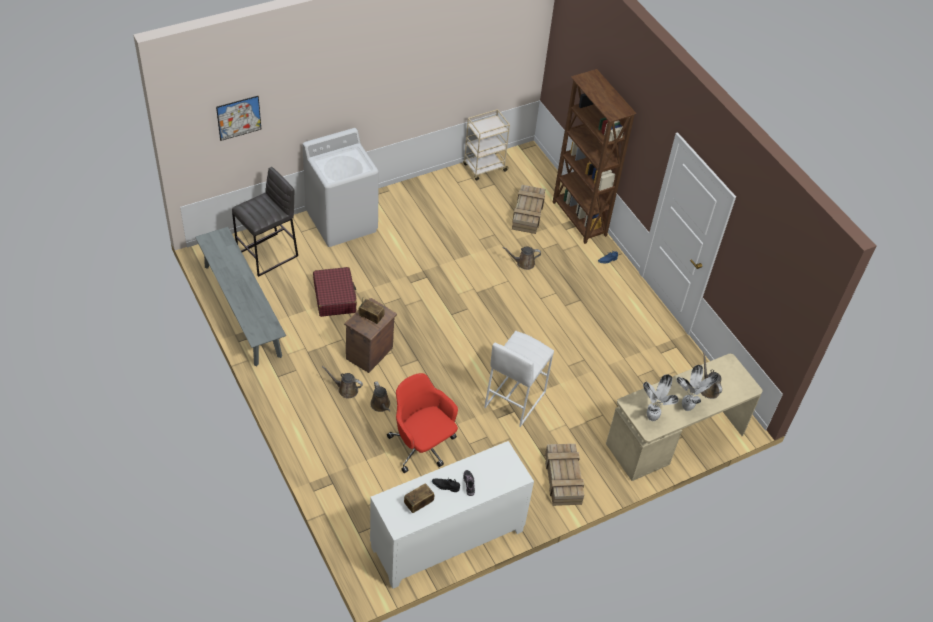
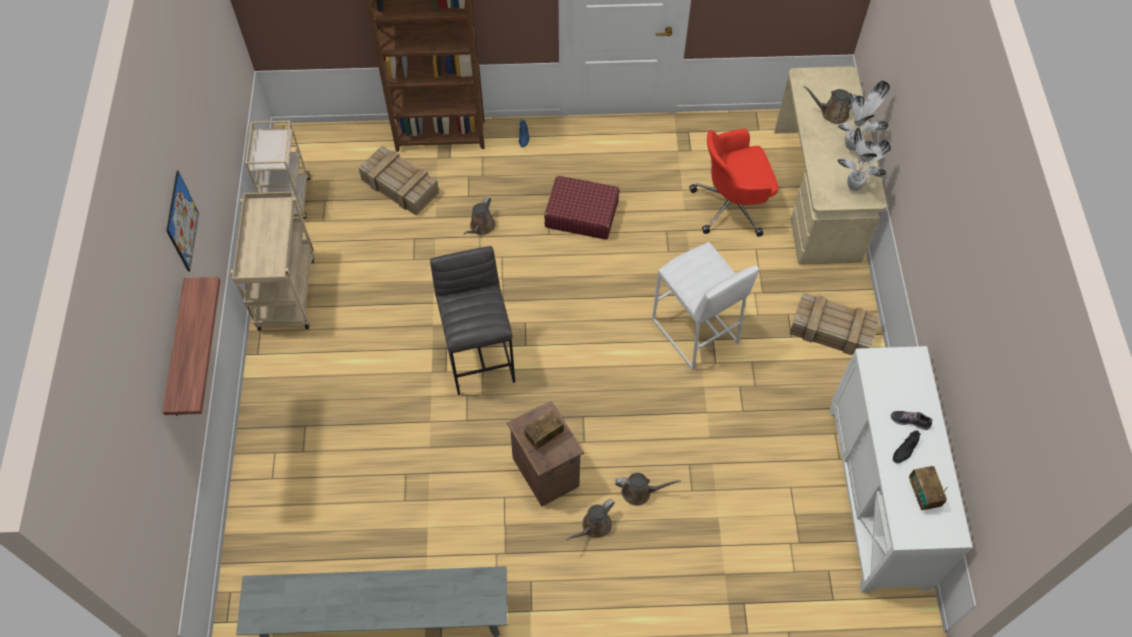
camera: 60 degrees left, 10 degrees up
(239, 118) = (145, 452): picture -> picture (182, 221)
(268, 255) = (292, 541): grey stool -> grey stool (480, 357)
(310, 118) = (179, 352): none -> shelf
(335, 297) = (422, 479): red suitcase -> red suitcase (581, 214)
(342, 221) = (284, 415): white washing machine -> none
(421, 191) = (286, 291): none -> beige cart
(422, 446) = (726, 467): red office chair -> red office chair (732, 206)

